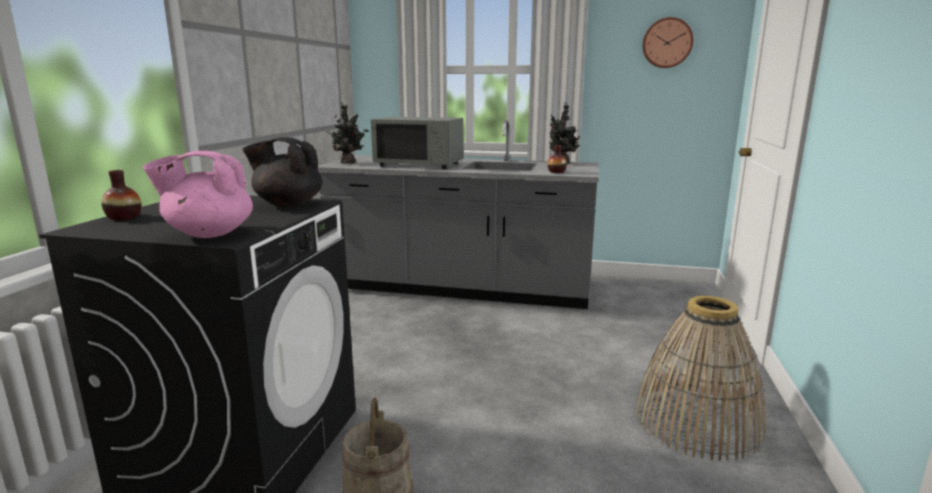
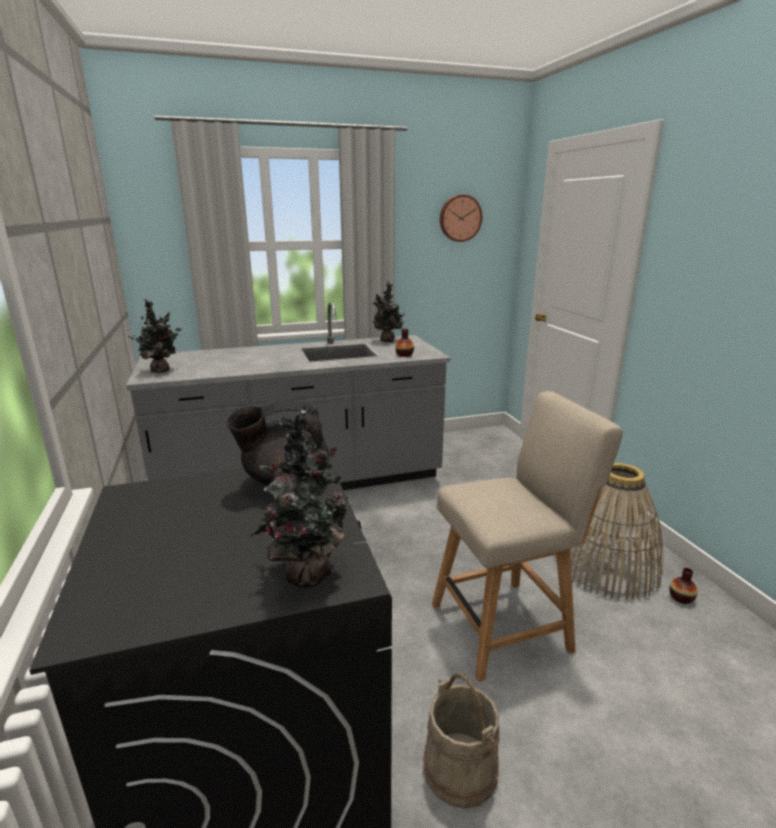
camera: 30 degrees left, 5 degrees up
(124, 217) = (105, 576): vase -> vase (681, 598)
(208, 234) = (303, 574): pink teapot -> potted plant
(419, 164) = (252, 362): grey microwave -> none
(528, 430) = (506, 625): none -> beige chair

